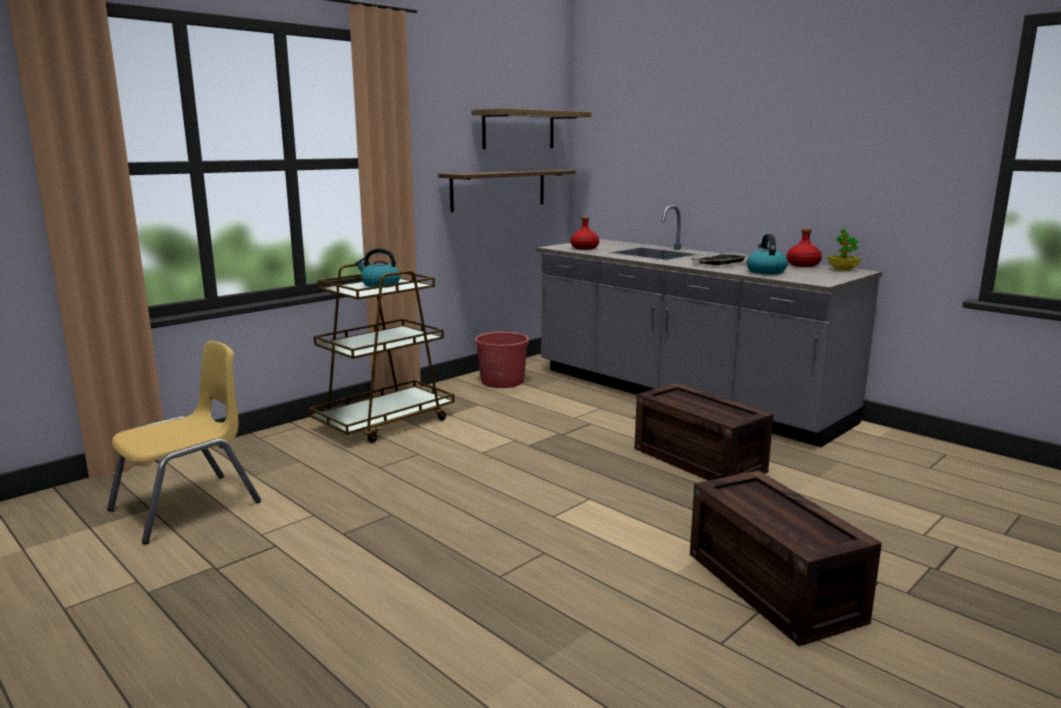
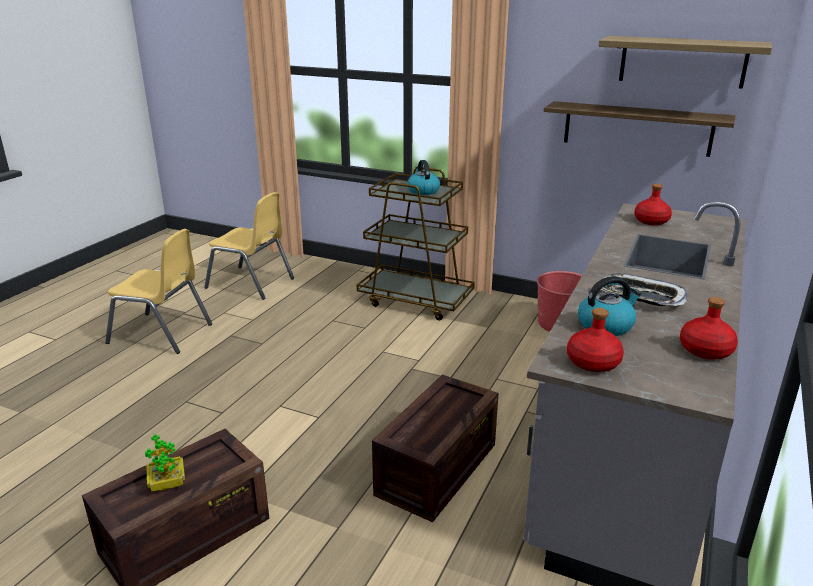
camera: 70 degrees right, 10 degrees up
(268, 591) = (161, 333): none -> yellow chair
(819, 278) = (593, 363): none -> red bottle
(842, 269) = (702, 382): potted plant -> potted plant (167, 484)

